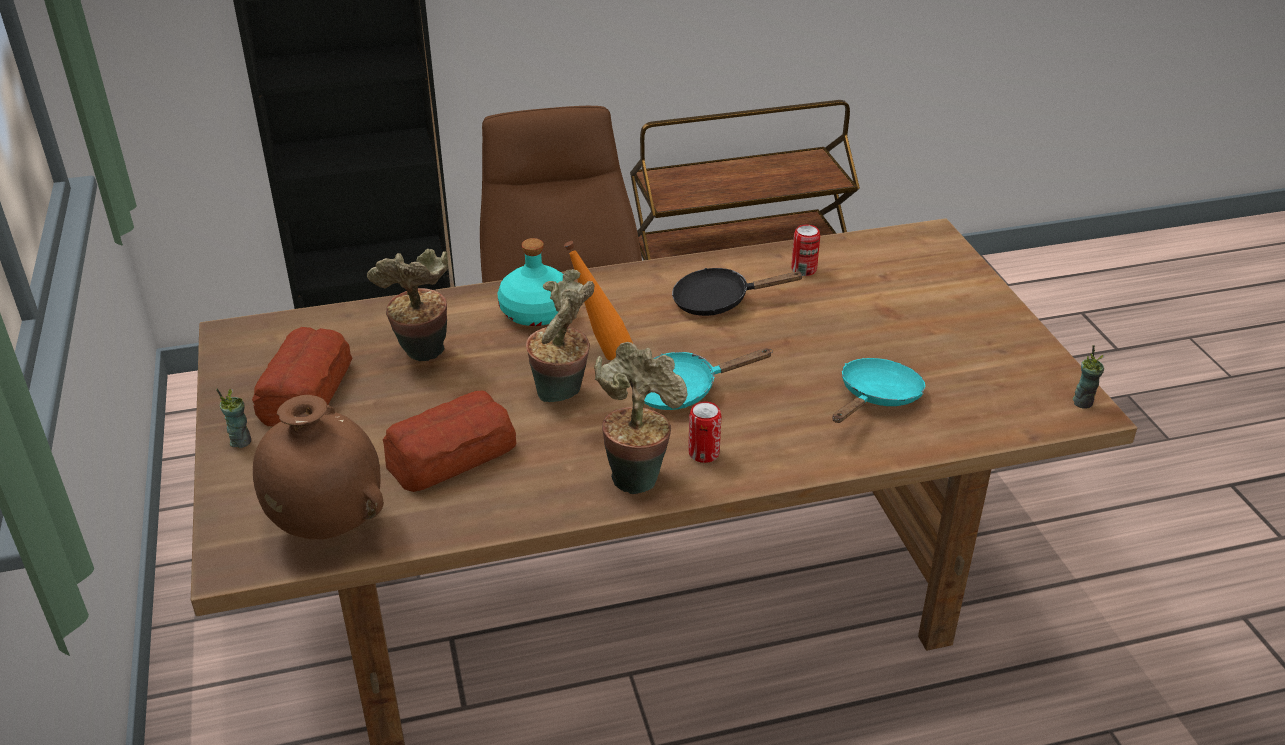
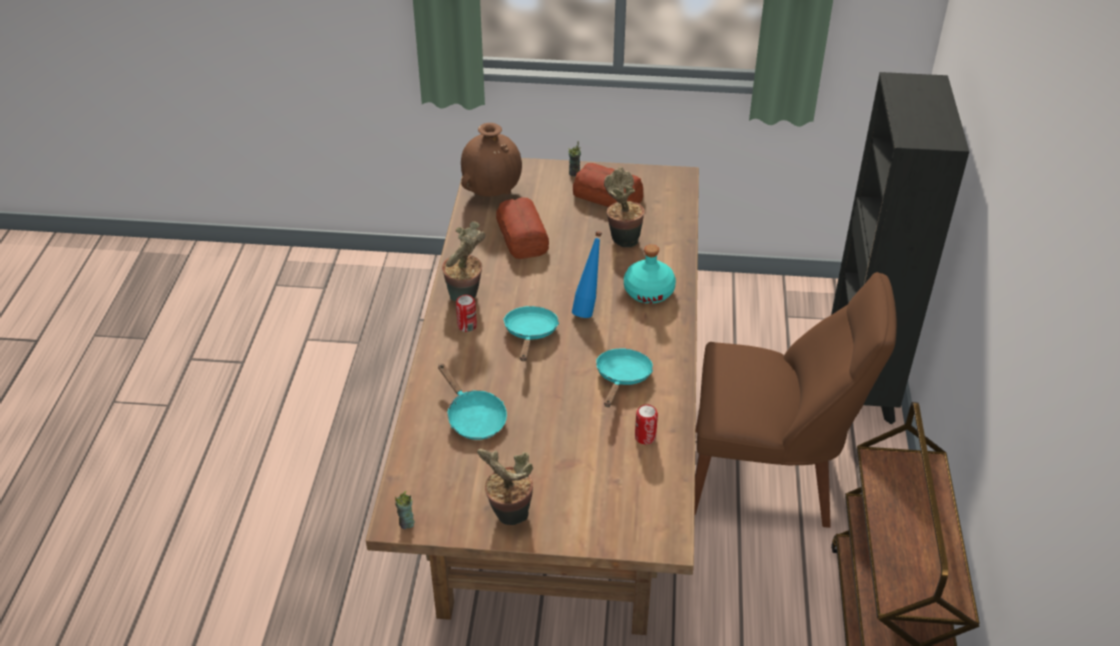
camera: 110 degrees right, 5 degrees up
(563, 393) = (554, 285): potted plant -> potted plant (508, 516)
(601, 353) = (587, 309): orange bottle -> blue bottle
(719, 301) = (622, 378): black frying pan -> turquoise frying pan

